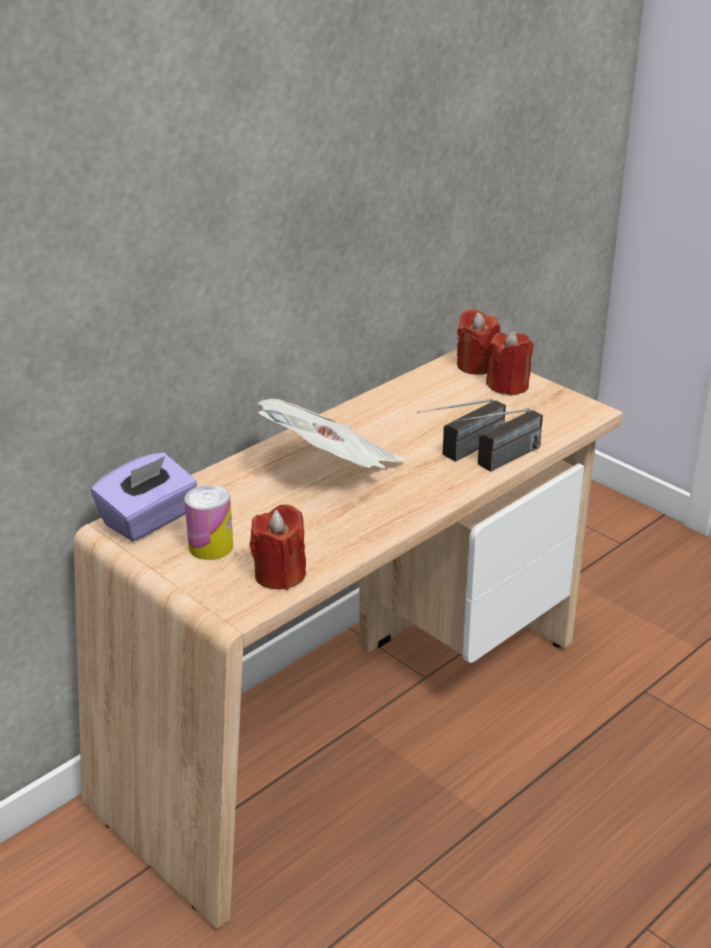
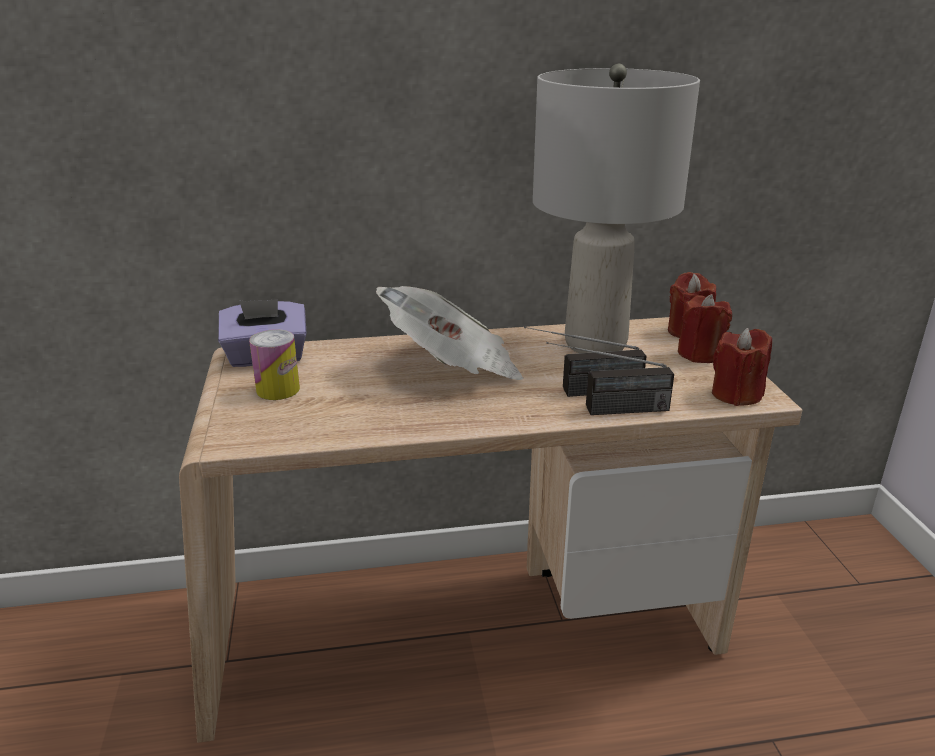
camera: 35 degrees right, 5 degrees down
(280, 574) = (294, 428): red candle -> red candle (736, 394)
(419, 402) = (596, 344): none -> grey table lamp

